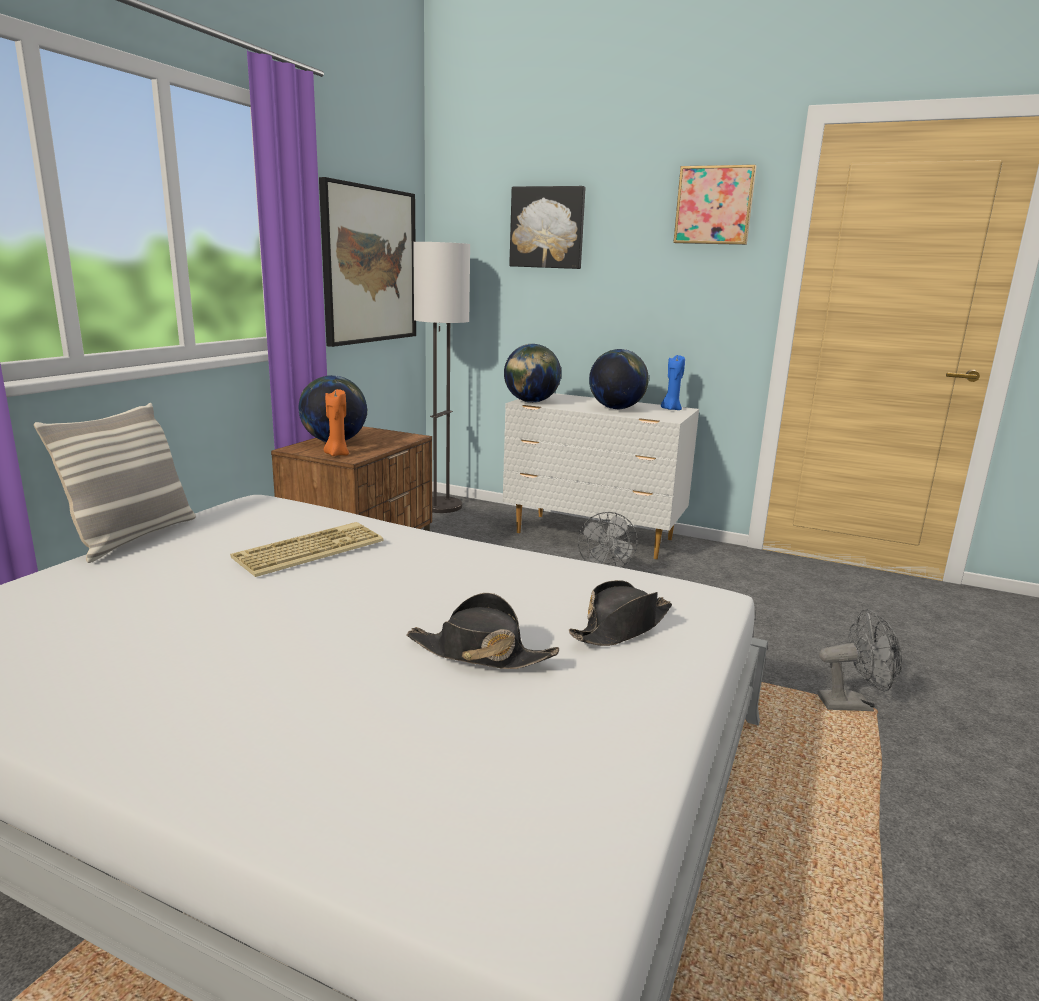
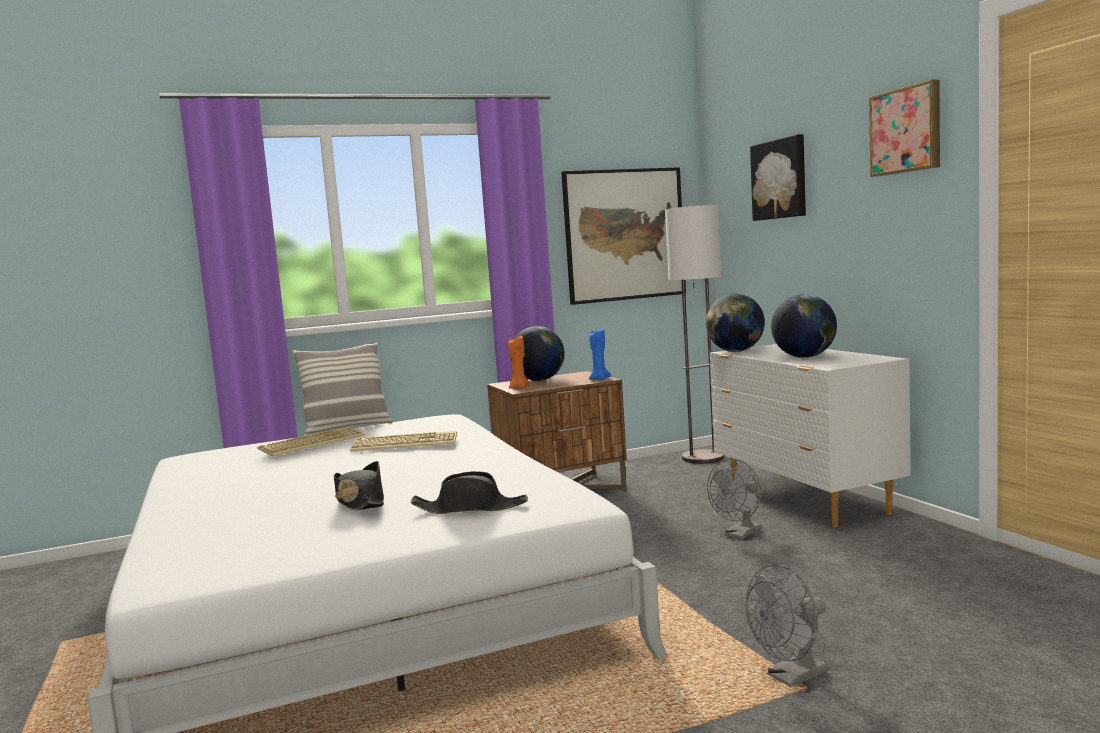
camera: 45 degrees right, 10 degrees down
(144, 572) = (312, 443): none -> keyboard
(671, 409) = (868, 358): blue candle -> blue candle (599, 379)
(852, 704) = (791, 678): grey fan -> grey fan turned 105 degrees clockwise

